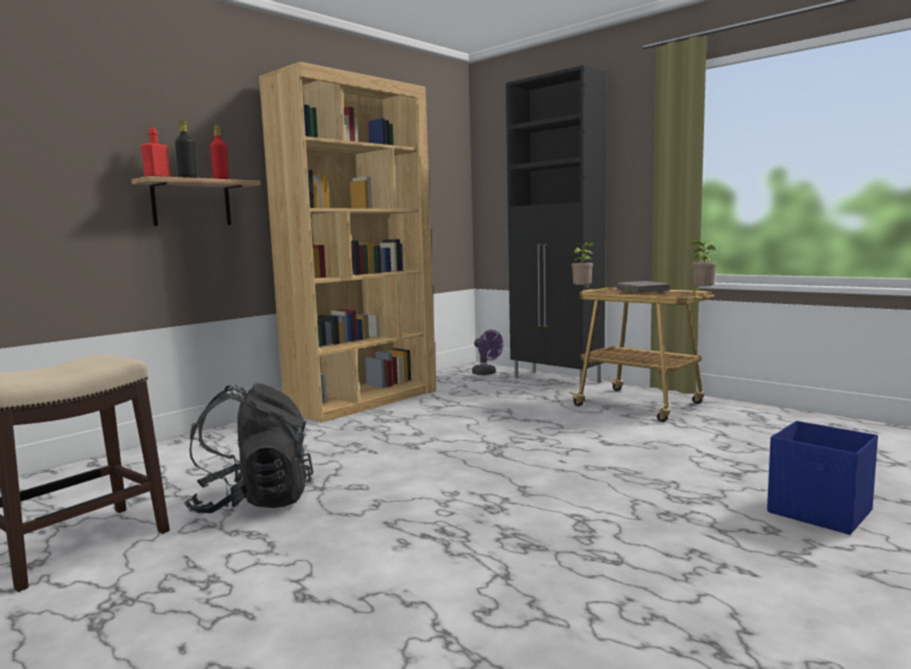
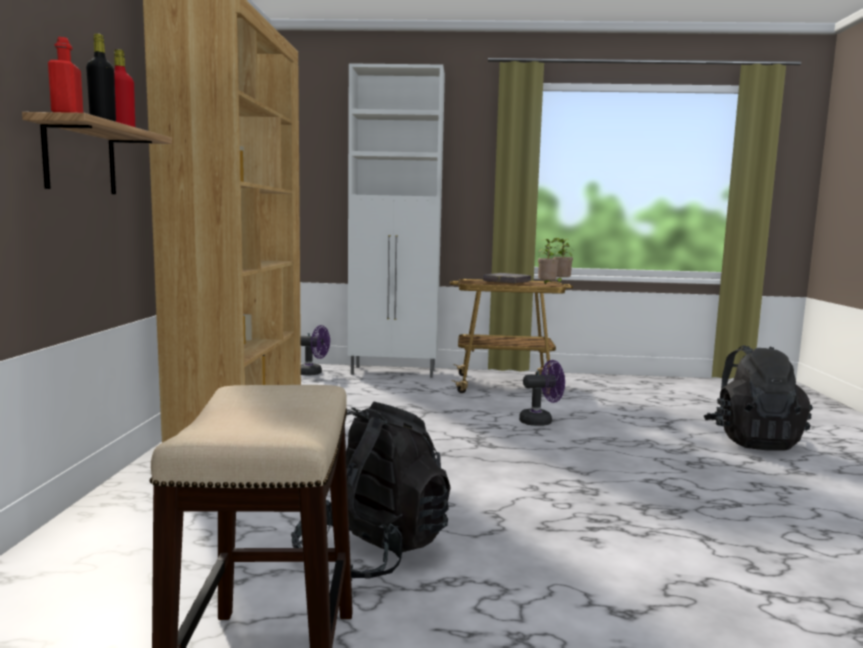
camera: 40 degrees left, 0 degrees up
(557, 380) = (394, 372): black cabinet -> white cabinet
(583, 291) = (460, 282): potted plant -> potted plant (547, 286)
(596, 443) = (541, 421): none -> purple fan
(820, 512) = (753, 441): blue storage box -> black backpack

